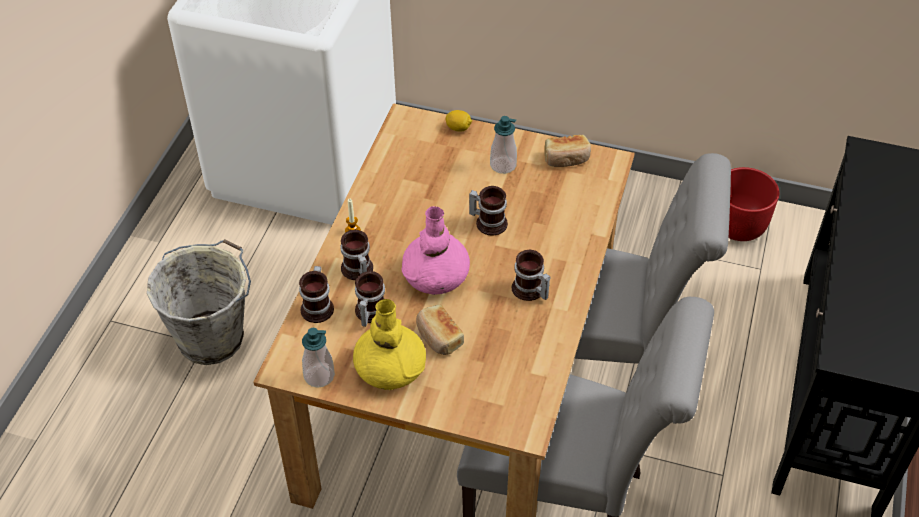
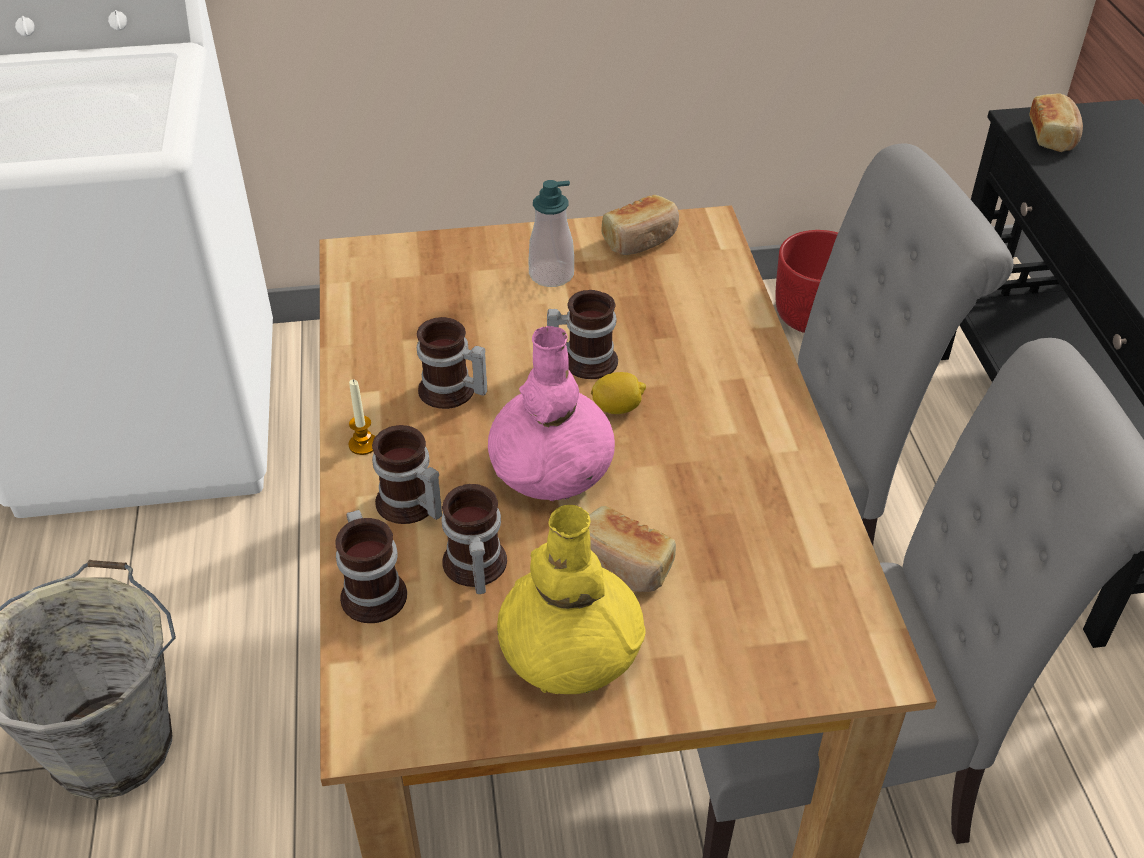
camera: 25 degrees left, 5 degrees down
(319, 376) = (446, 716): soap dispenser -> none
(458, 128) = (448, 244): lemon -> lemon (618, 407)
(529, 291) = (719, 440): mug -> mug (451, 393)
(874, 167) = (1053, 135): none -> bread

